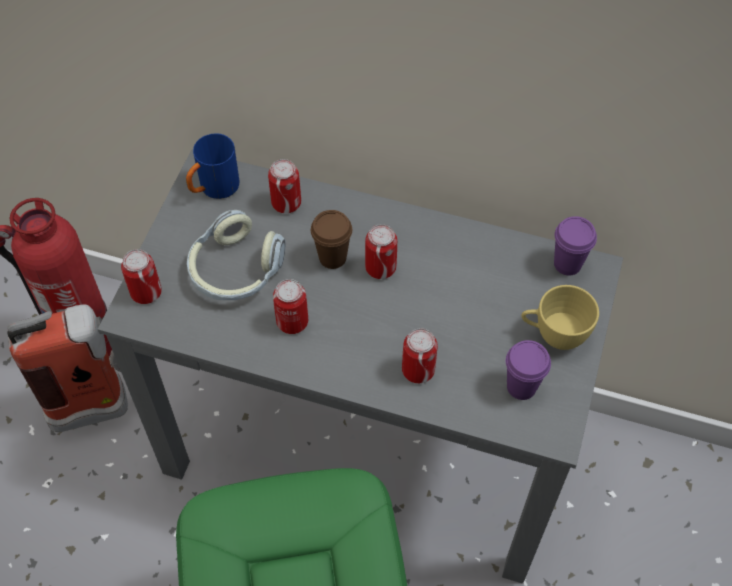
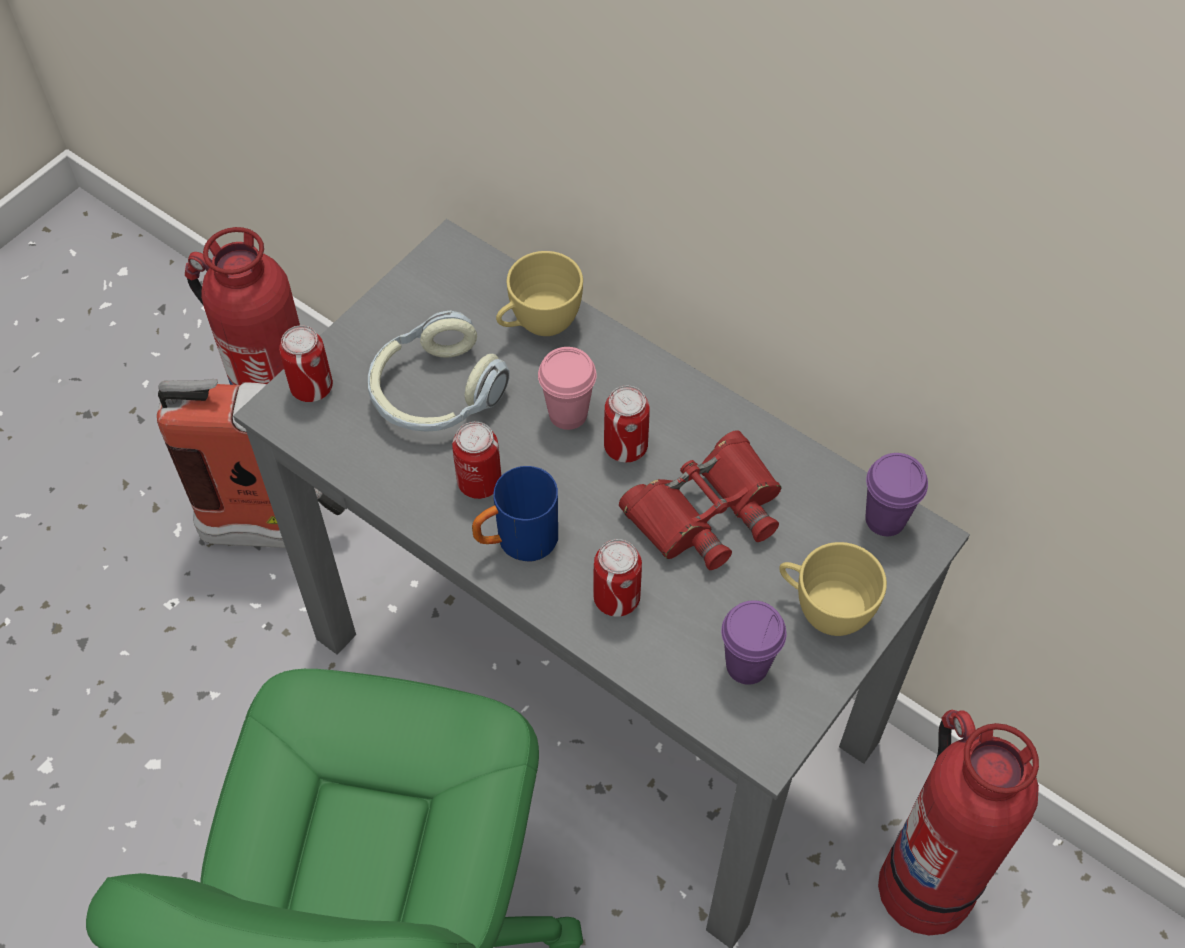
camera: 20 degrees right, 0 degrees up
(214, 189) = (452, 278): blue mug -> blue mug (516, 541)
(286, 203) = (538, 324): can -> yellow cup
(332, 257) = (568, 414): brown cup -> pink cup
(452, 294) = (706, 511): none -> red binoculars
(626, 498) = (925, 884): none -> fire extinguisher

